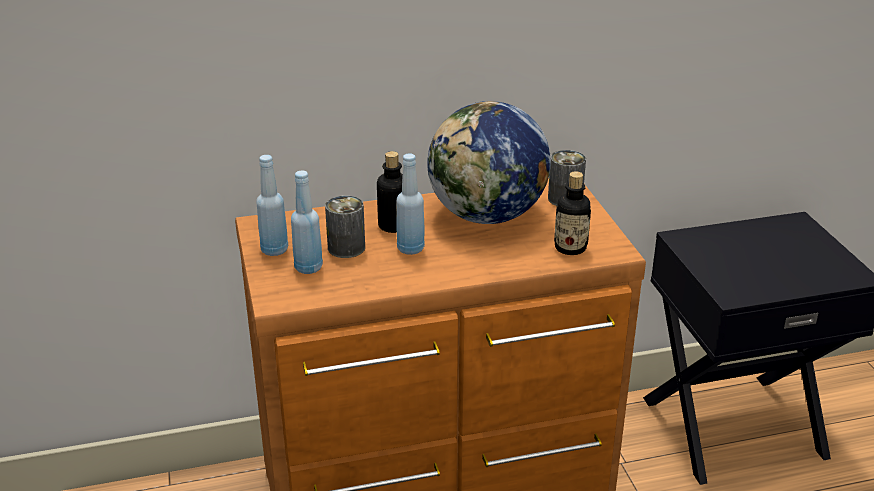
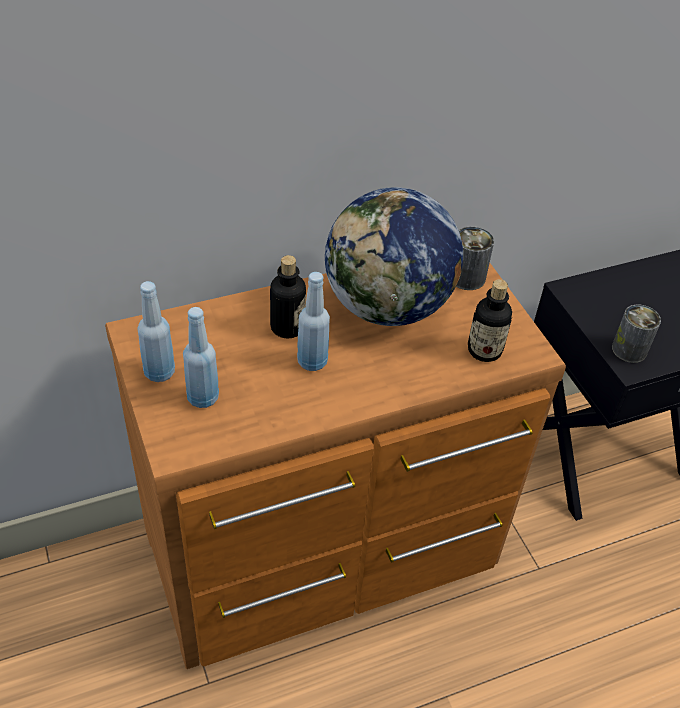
camera: 10 degrees left, 15 degrees up
(346, 248) = (240, 364): can -> can (629, 350)

